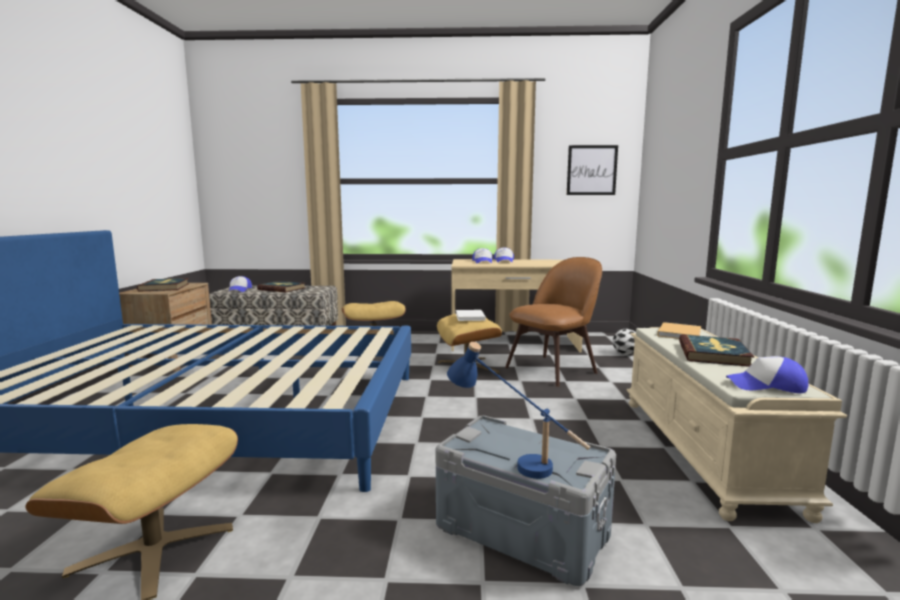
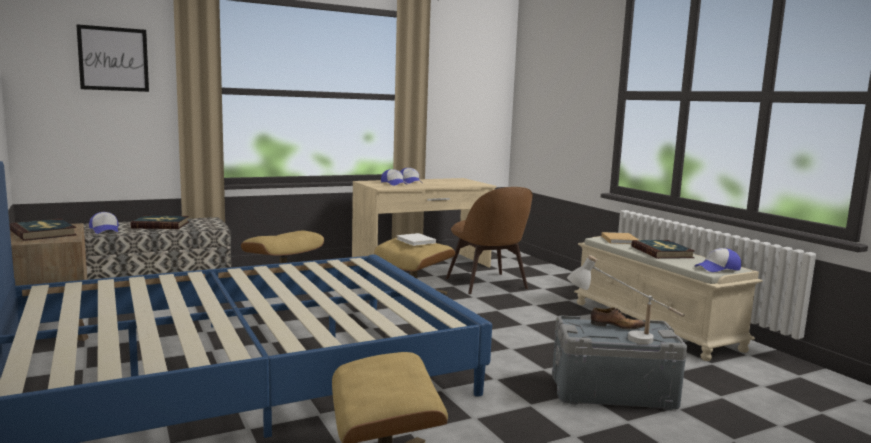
camera: 30 degrees left, 0 degrees up
(512, 460) = (621, 337): blue table lamp -> white table lamp
(533, 443) = (616, 326): none -> shoe
(553, 369) = (487, 284): brown chair -> brown chair turned 135 degrees clockwise
(591, 170) = (475, 90): picture -> picture (113, 59)
(625, 354) = (526, 265): football -> none

